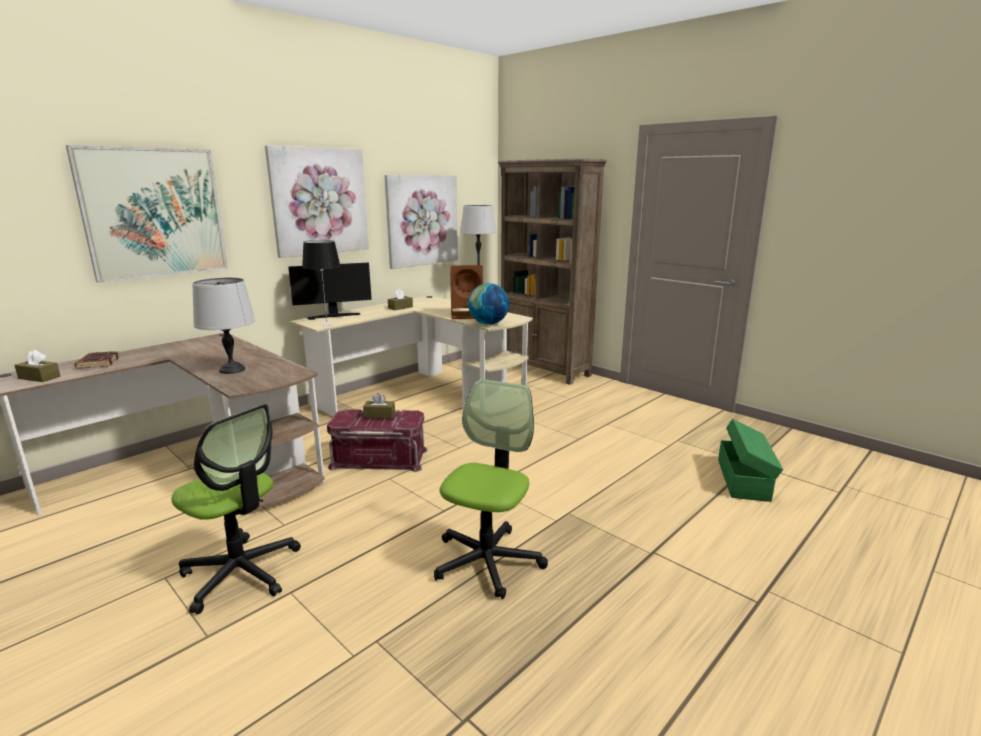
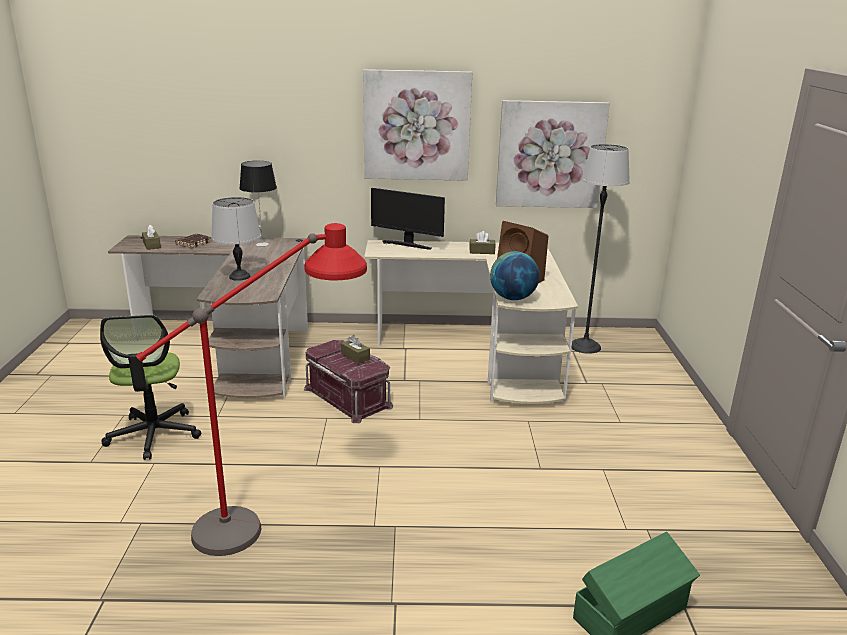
camera: 45 degrees right, 5 degrees up
(154, 213) = (258, 128): picture -> none
(327, 324) = (384, 252): table lamp -> table lamp (262, 244)
(487, 561) = (275, 520): office chair -> red floor lamp
(544, 369) = (658, 376): brown bookcase -> none

